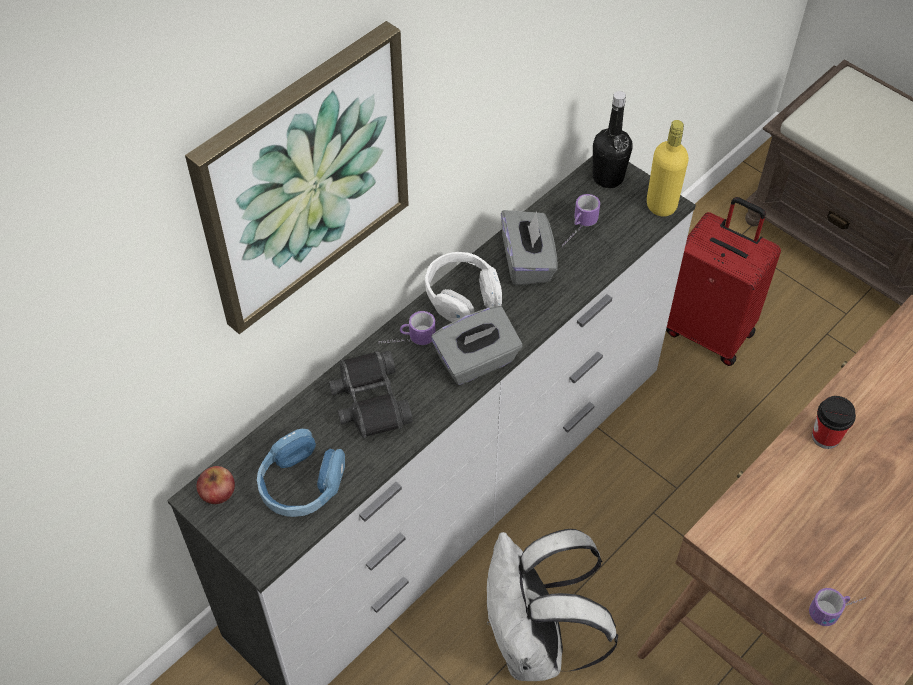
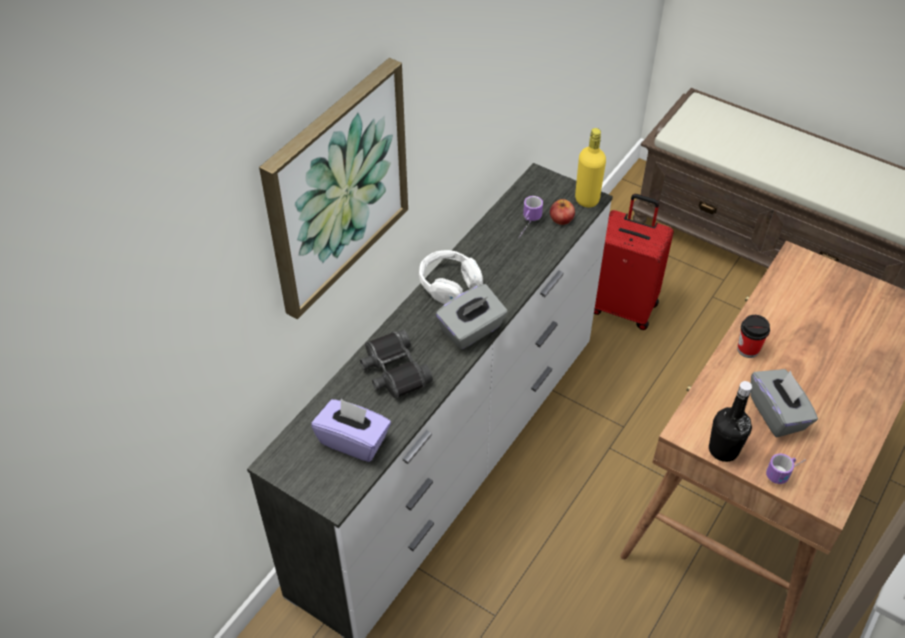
camera: 10 degrees left, 5 degrees down
(217, 491) = (287, 456): apple -> apple (561, 218)
(301, 484) = (353, 440): blue headphones -> purple tissue box
(407, 341) = (413, 323): mug -> none
(527, 262) = (494, 253): grey tissue box -> grey tissue box (777, 414)
(535, 644) = (538, 562): white backpack -> none
(608, 177) = (541, 184): black bottle -> black bottle (723, 450)

